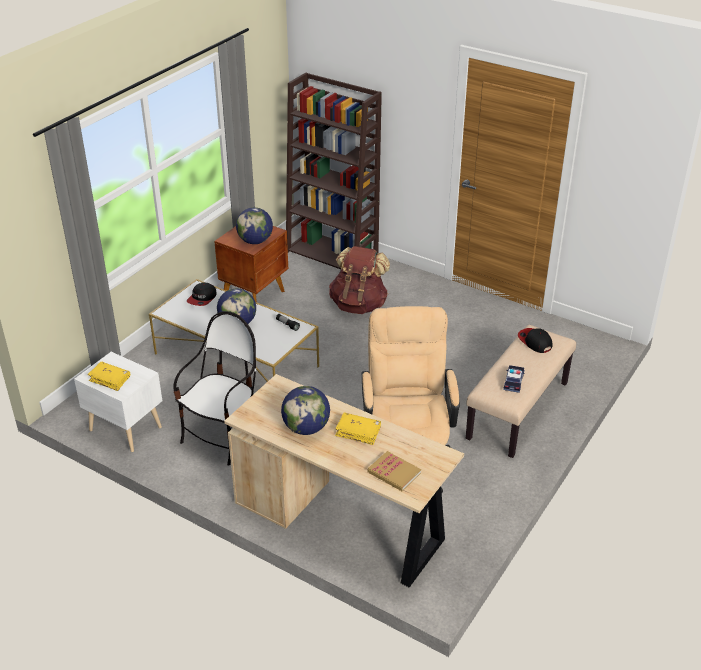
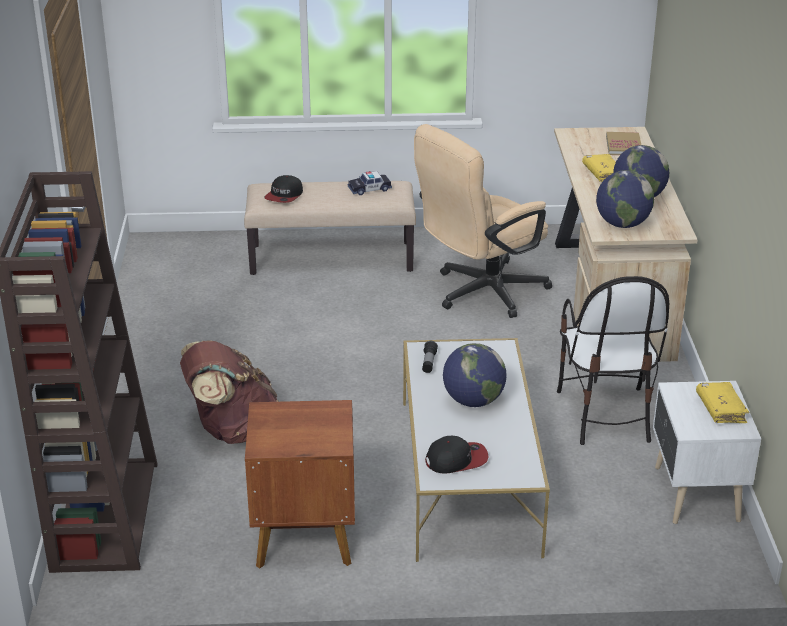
camera: 125 degrees left, 5 degrees down
(223, 436) = (605, 414): chair -> chair turned 90 degrees counterclockwise
(255, 241) = (313, 414): globe -> globe (622, 224)

